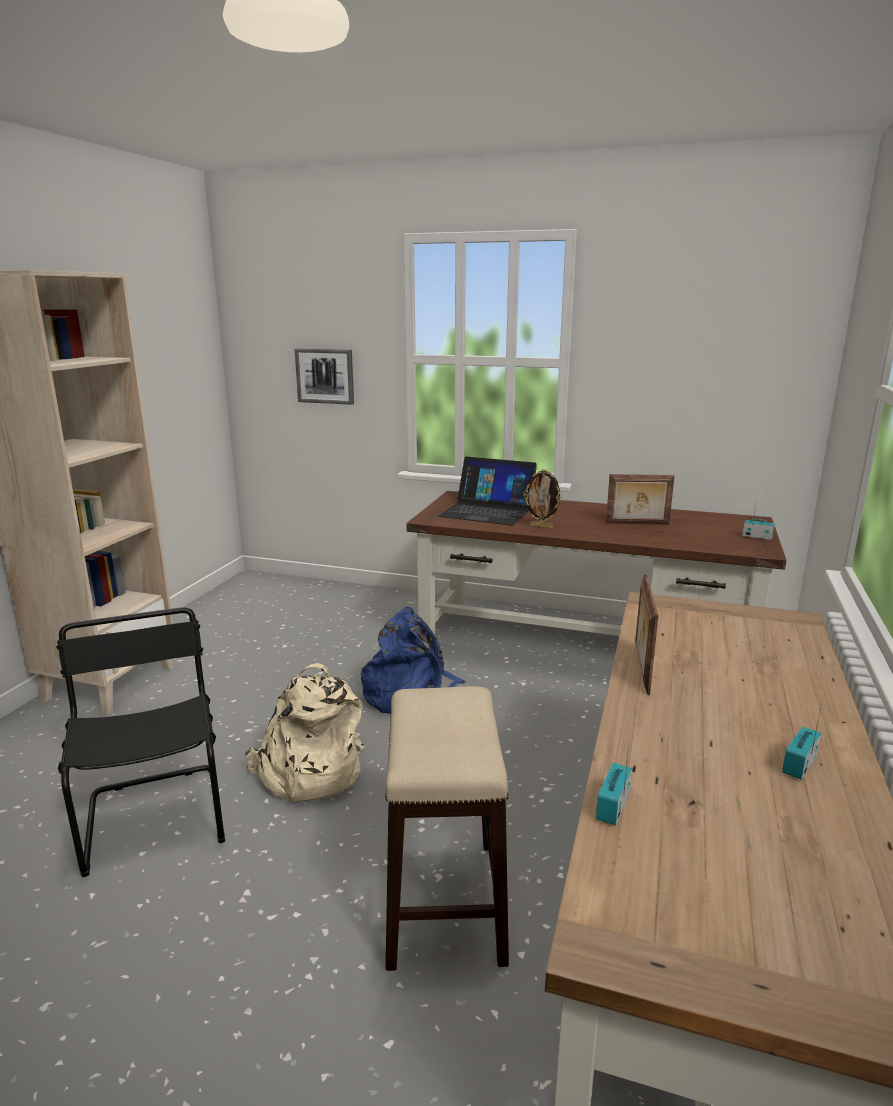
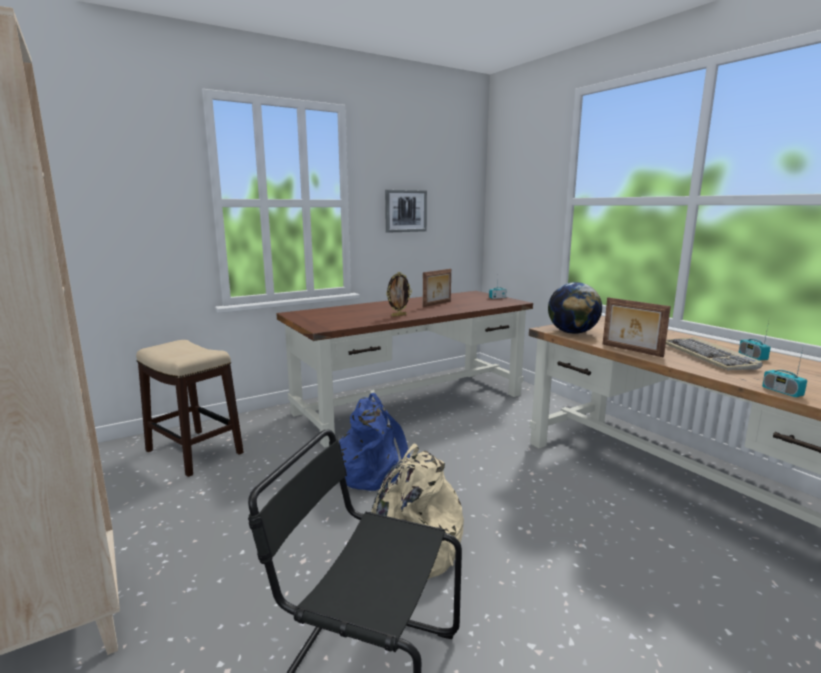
camera: 50 degrees left, 5 degrees down
(325, 376) = (121, 222): picture -> picture (405, 211)
(444, 900) = (606, 553): stool -> stool (193, 452)
(487, 511) = (343, 316): laptop -> none
(660, 618) = (572, 333): none -> globe
(719, 728) = (708, 357): none -> keyboard

